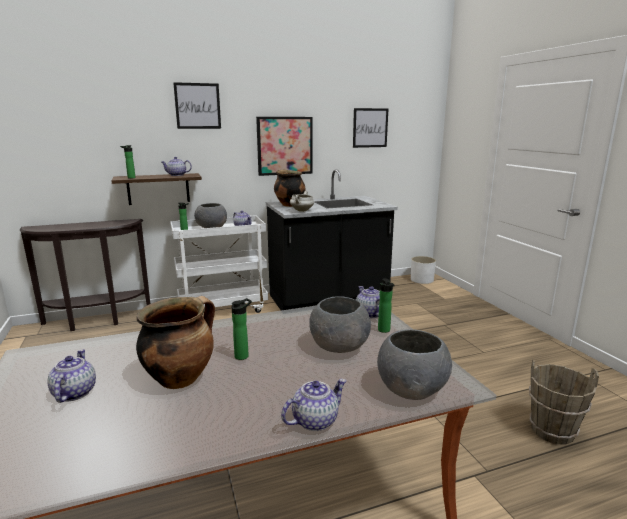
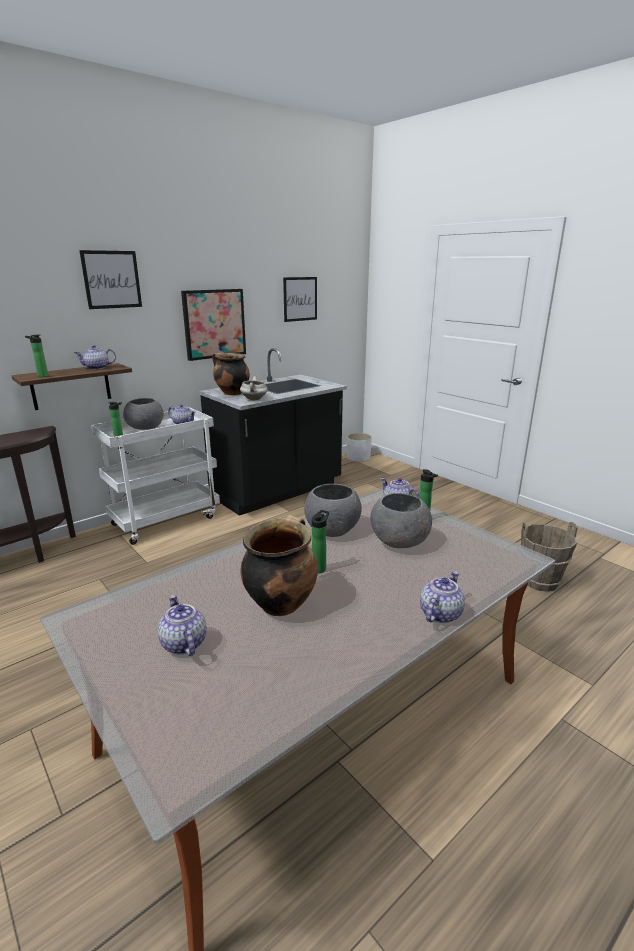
camera: 20 degrees left, 5 degrees up
(412, 387) = (491, 567): grey bowl -> grey bowl (332, 529)

